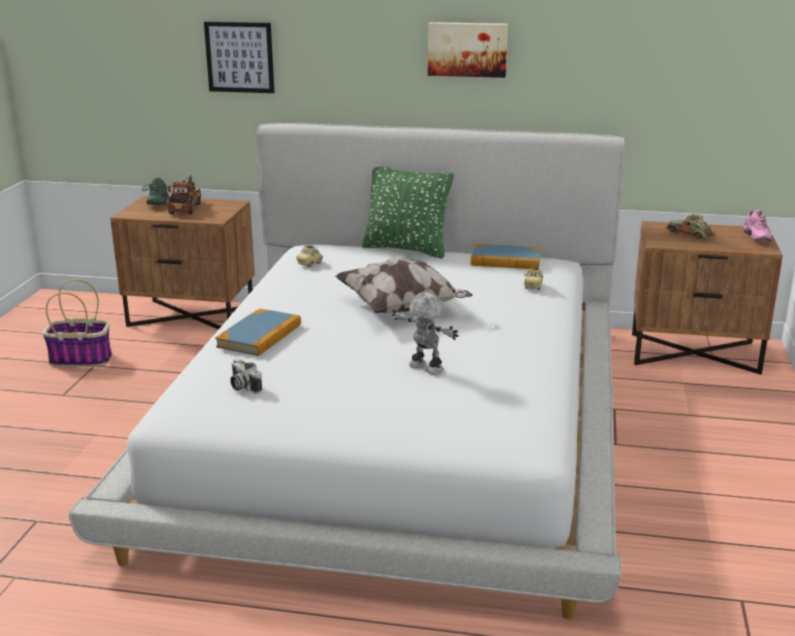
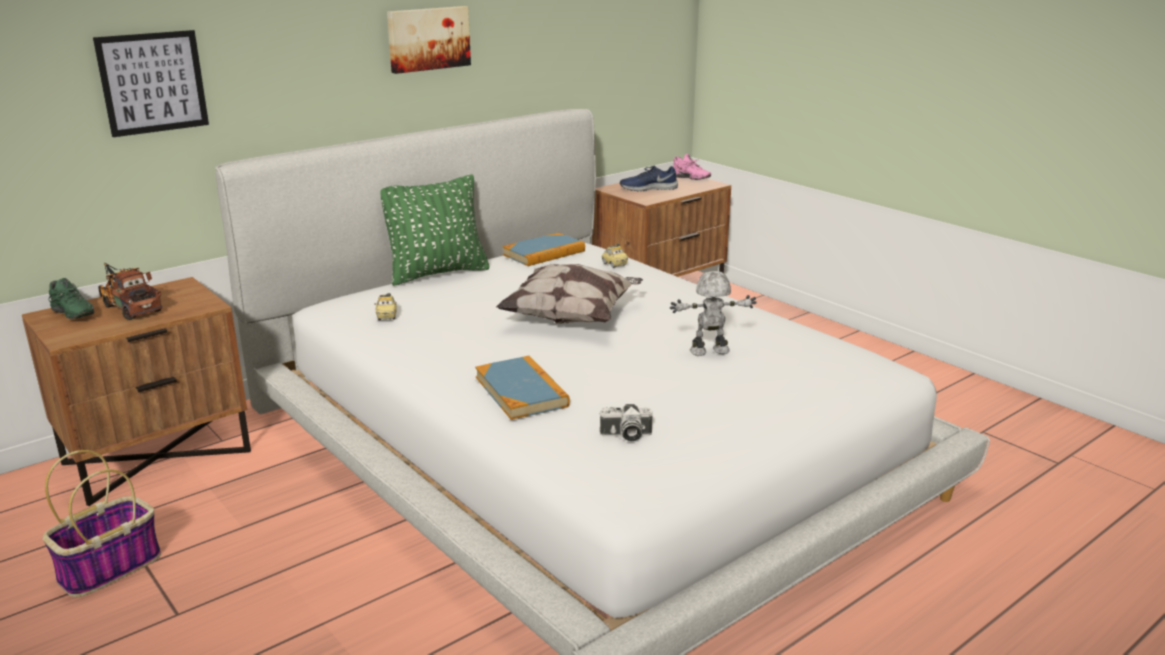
camera: 50 degrees left, 0 degrees up
(690, 234) = (648, 188): toy car -> blue shoe

